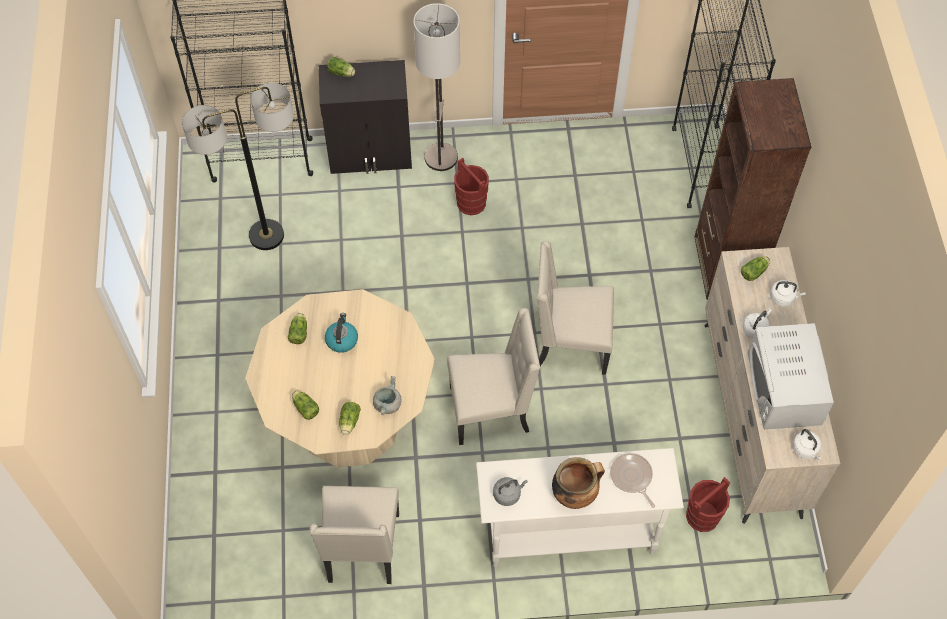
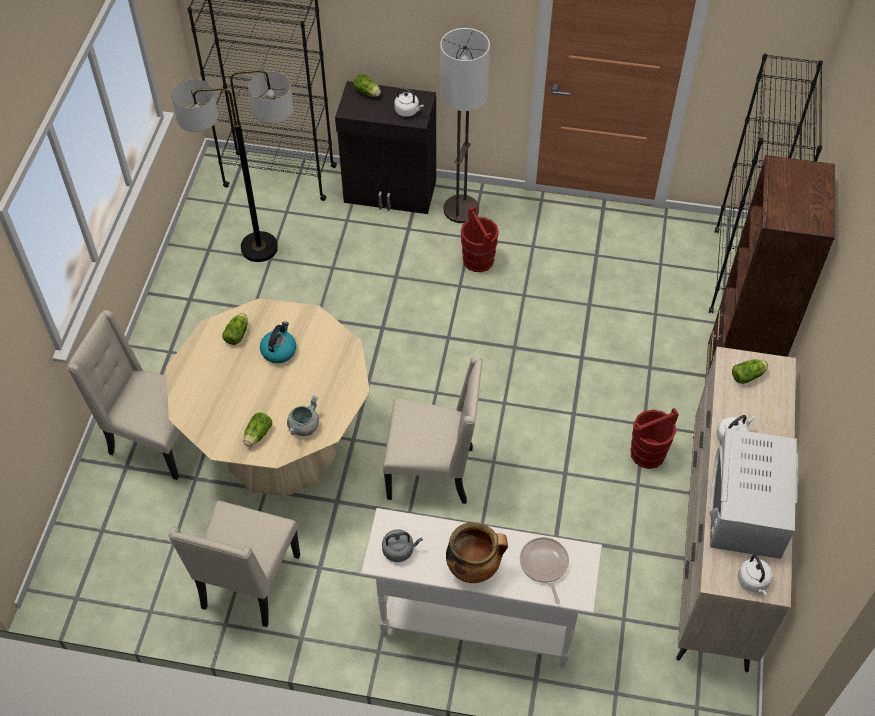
camera: 15 degrees right, 5 degrees down
(305, 407) = (216, 410): lettuce -> none
(570, 344) = (539, 423): beige chair -> beige chair (156, 439)
(703, 516) = (633, 640): red bucket -> red bucket (648, 453)
(783, 298) = (773, 410): white kettle -> white kettle (408, 111)

